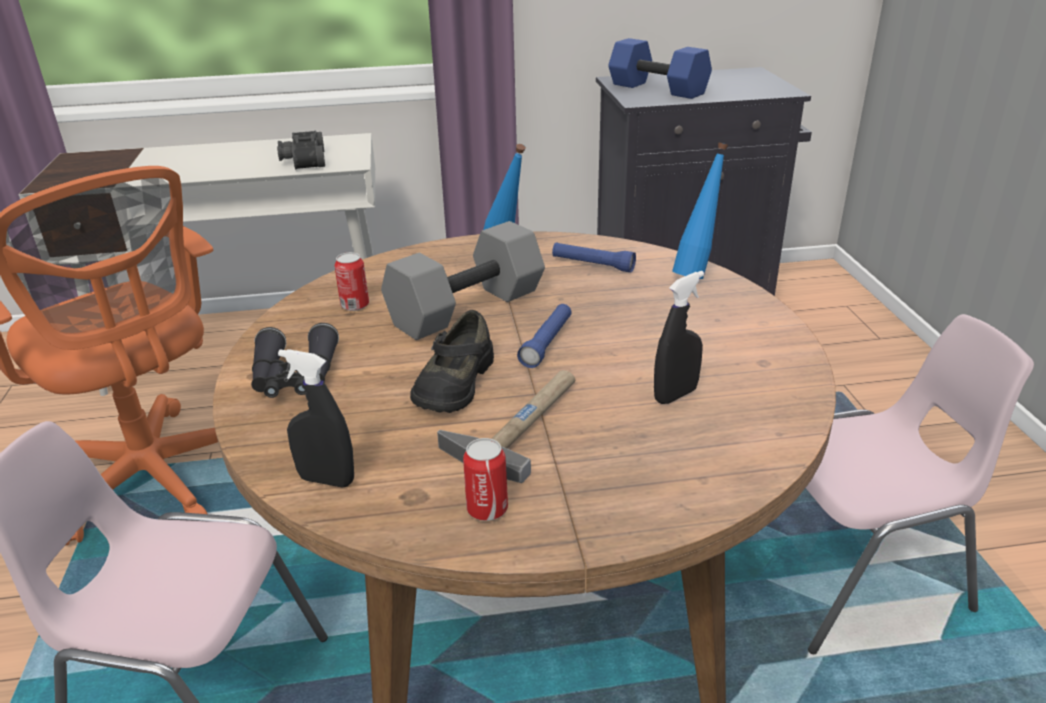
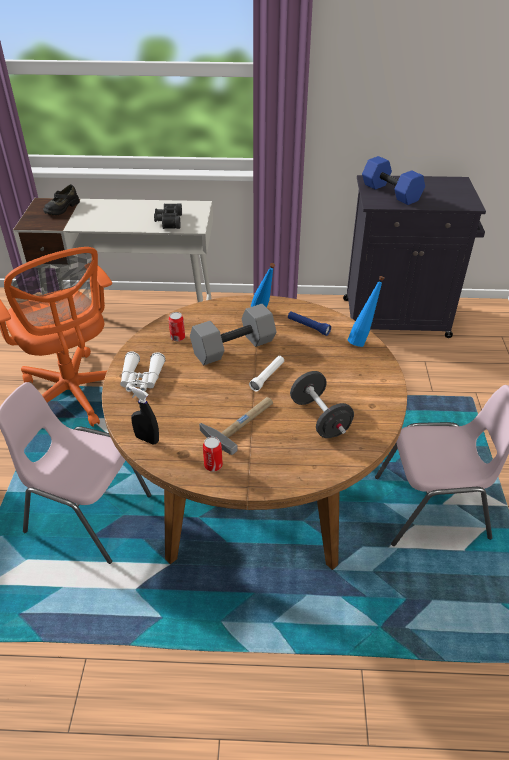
camera: 10 degrees right, 10 degrees up
(295, 376) = (141, 379): black binoculars -> white binoculars
(454, 383) = (215, 394): black shoe -> black shoe (61, 208)
(547, 343) = (267, 377): blue flashlight -> white flashlight
(675, 395) = (319, 418): black spray bottle -> black dumbbell

